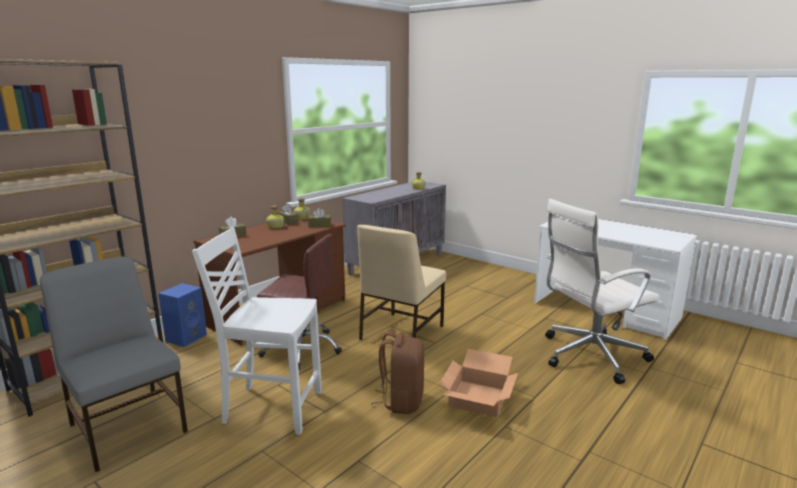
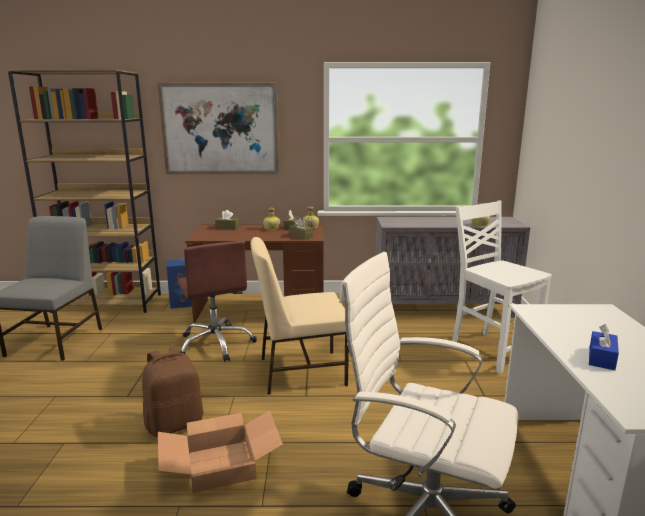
camera: 50 degrees right, 0 degrees up
(193, 129) = (220, 129): none -> picture
(271, 407) = (115, 373): white chair -> white chair (491, 351)
(619, 234) = (601, 358): none -> blue tissue box

